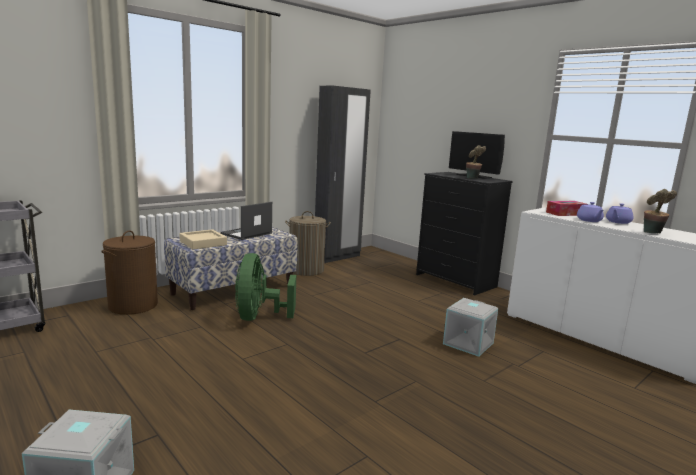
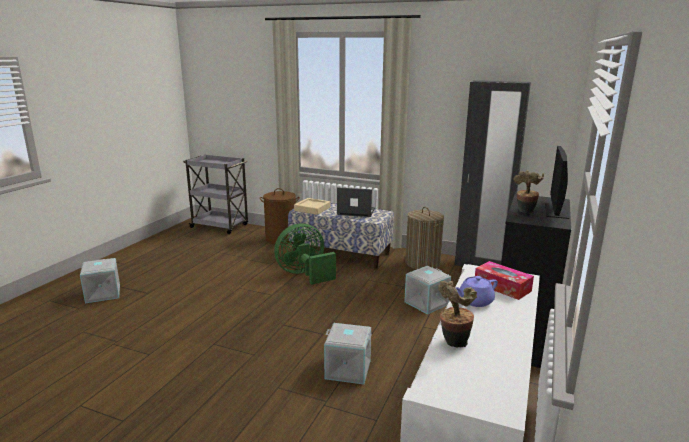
camera: 65 degrees right, 5 degrees up
(381, 289) = (426, 303): none -> grey storage box
(618, 222) = (503, 321): purple teapot -> none

